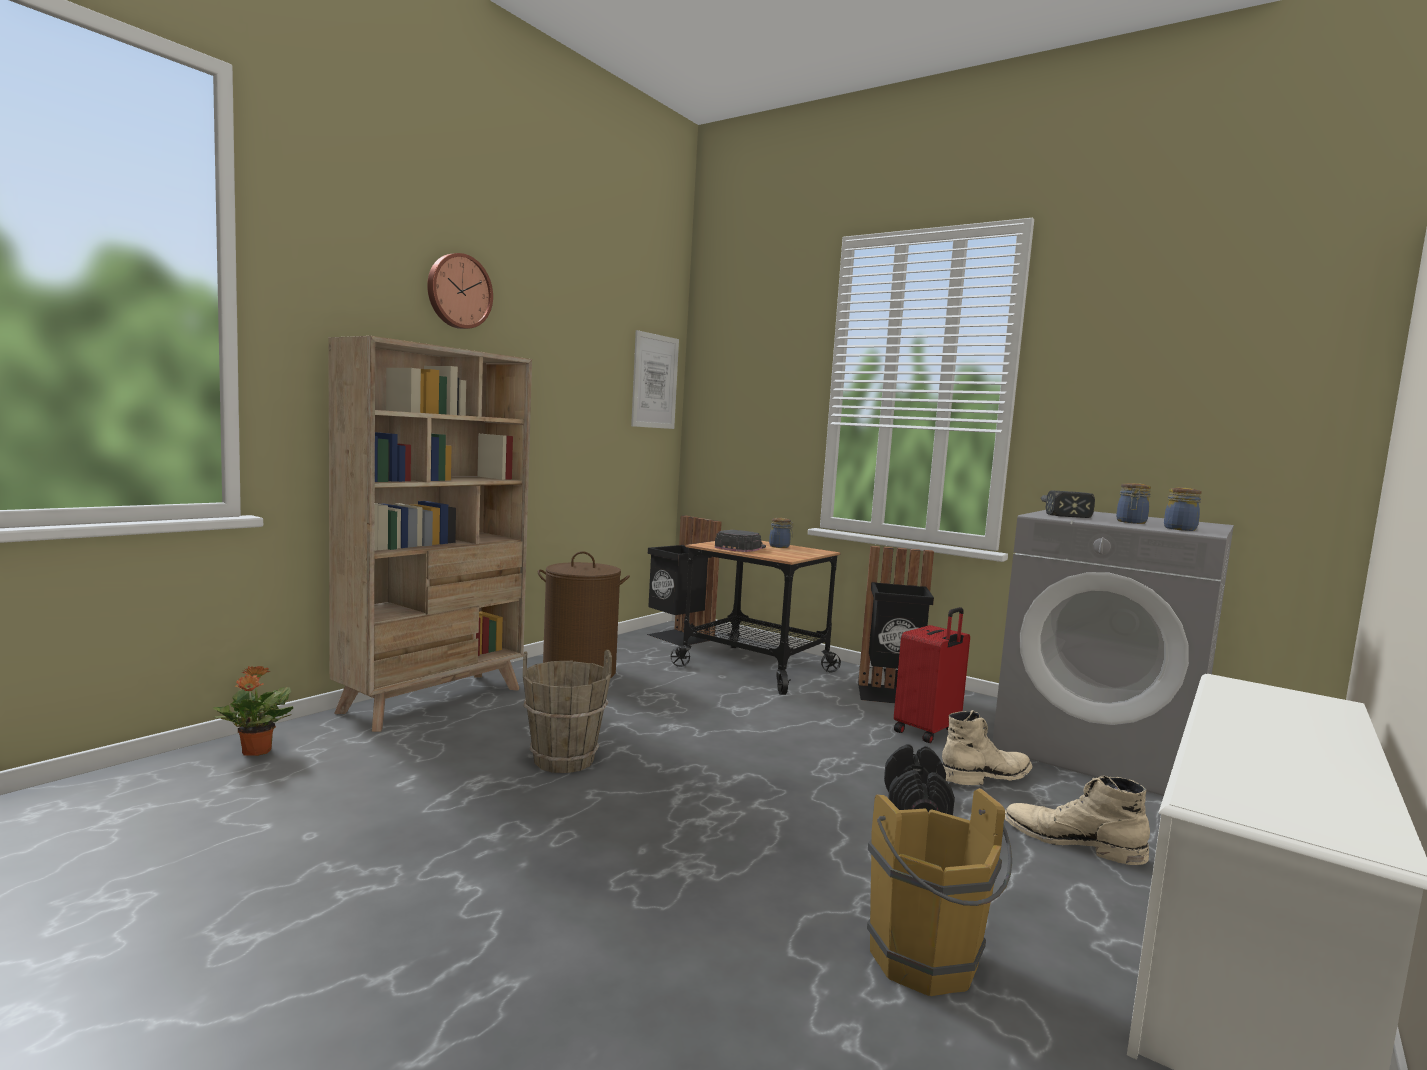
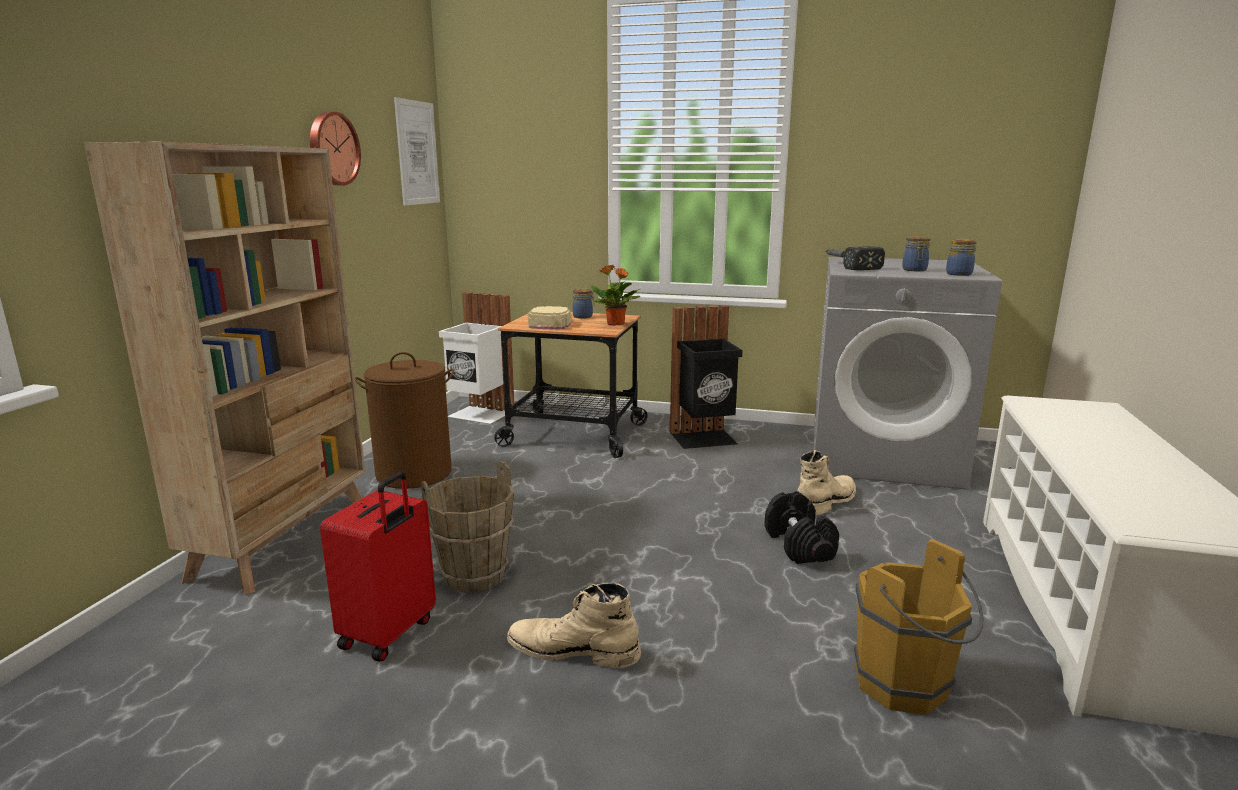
camera: 20 degrees left, 10 degrees up
(256, 752) = (123, 655): potted plant -> potted plant (616, 324)
(458, 291) = (215, 66): wall clock -> wall clock (332, 149)
(678, 637) = (480, 414): black trash can -> white trash can
(740, 547) = (551, 323): black cap -> beige cap
(927, 731) = (756, 468): red suitcase -> red suitcase (389, 634)
(1072, 841) = (922, 545): beige boot -> beige boot (573, 650)

